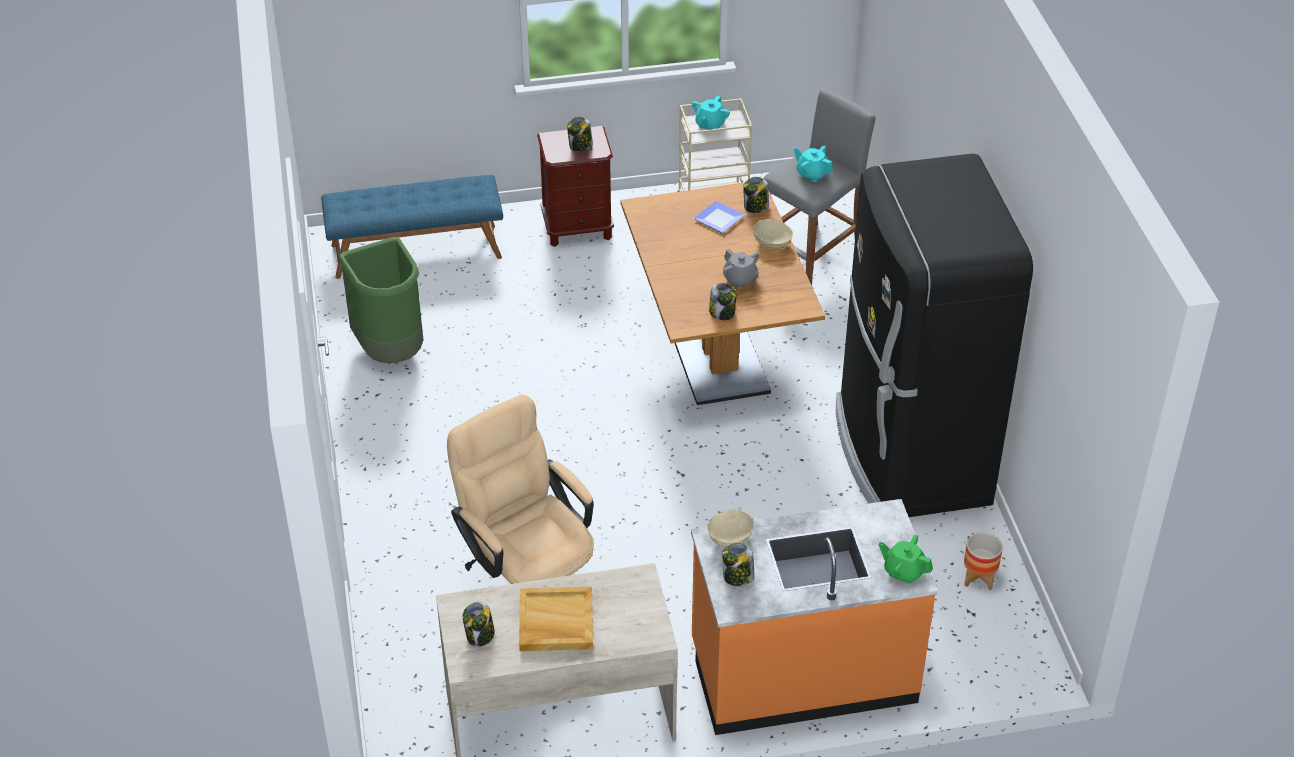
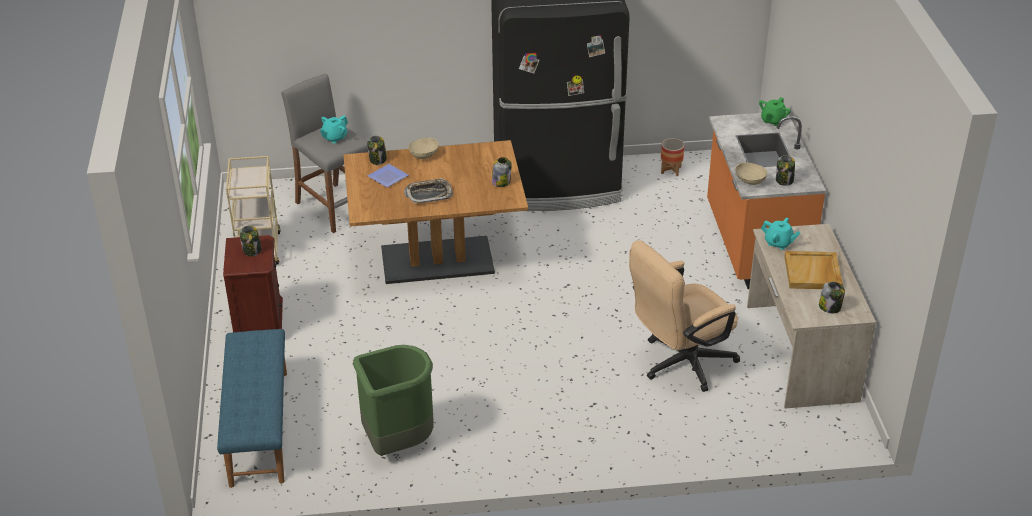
camera: 85 degrees left, 5 degrees down
(686, 254) = (429, 194): none -> tray
(710, 125) = (245, 184): turquoise teapot -> turquoise teapot (778, 243)
(740, 280) = (464, 172): grey teapot -> none

